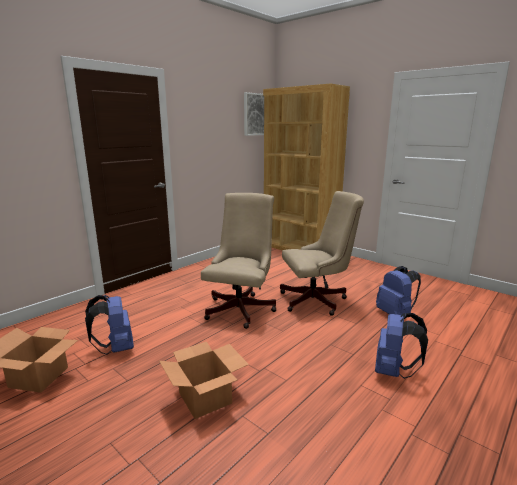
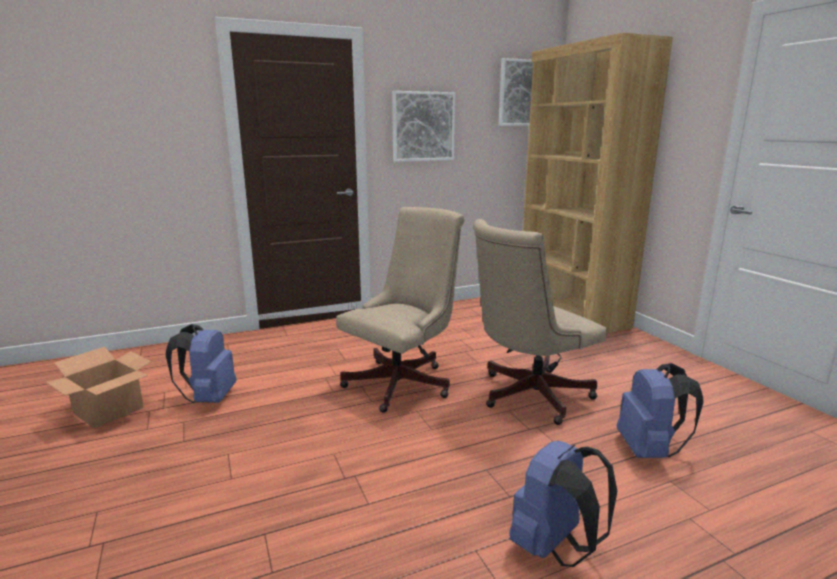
camera: 25 degrees right, 0 degrees up
(203, 137) = (423, 126): none -> picture
(204, 397) = (243, 492): cardboard box -> none
(317, 300) = (528, 396): beige office chair -> beige office chair turned 135 degrees clockwise

